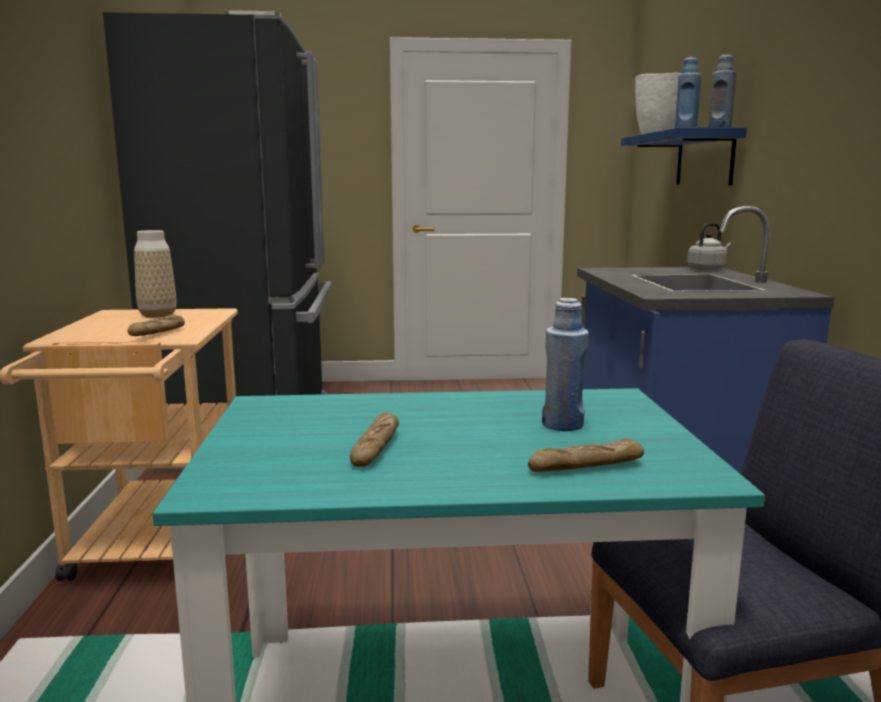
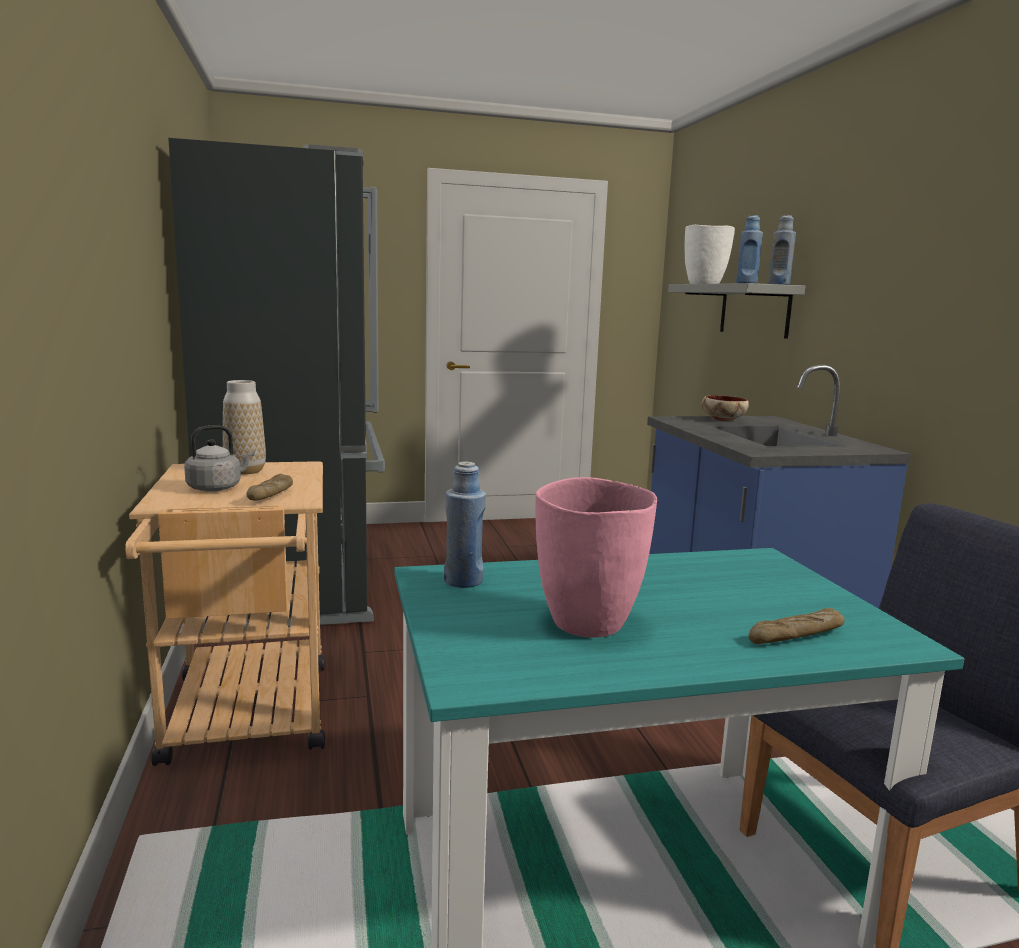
camera: 10 degrees left, 0 degrees up
(376, 448) = (588, 624): bread -> pink vase
(562, 425) = (739, 591): blue bottle -> blue bottle (463, 581)
(654, 270) = (722, 420): none -> bowl
(704, 159) = (754, 310): blue shelf -> grey shelf
(707, 269) = (769, 419): grey kettle -> grey kettle (217, 488)

